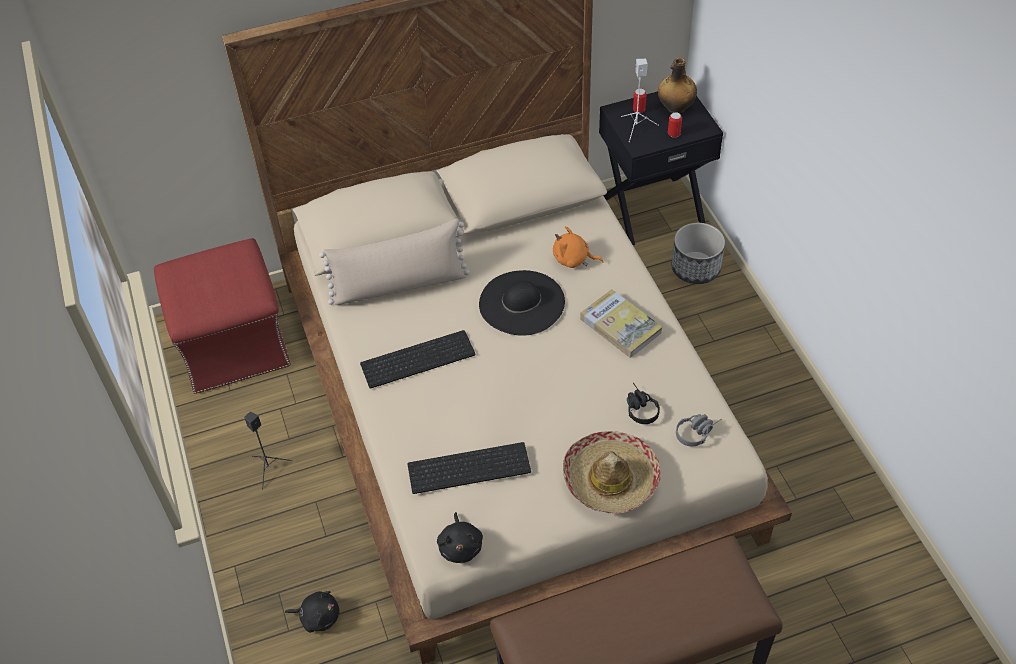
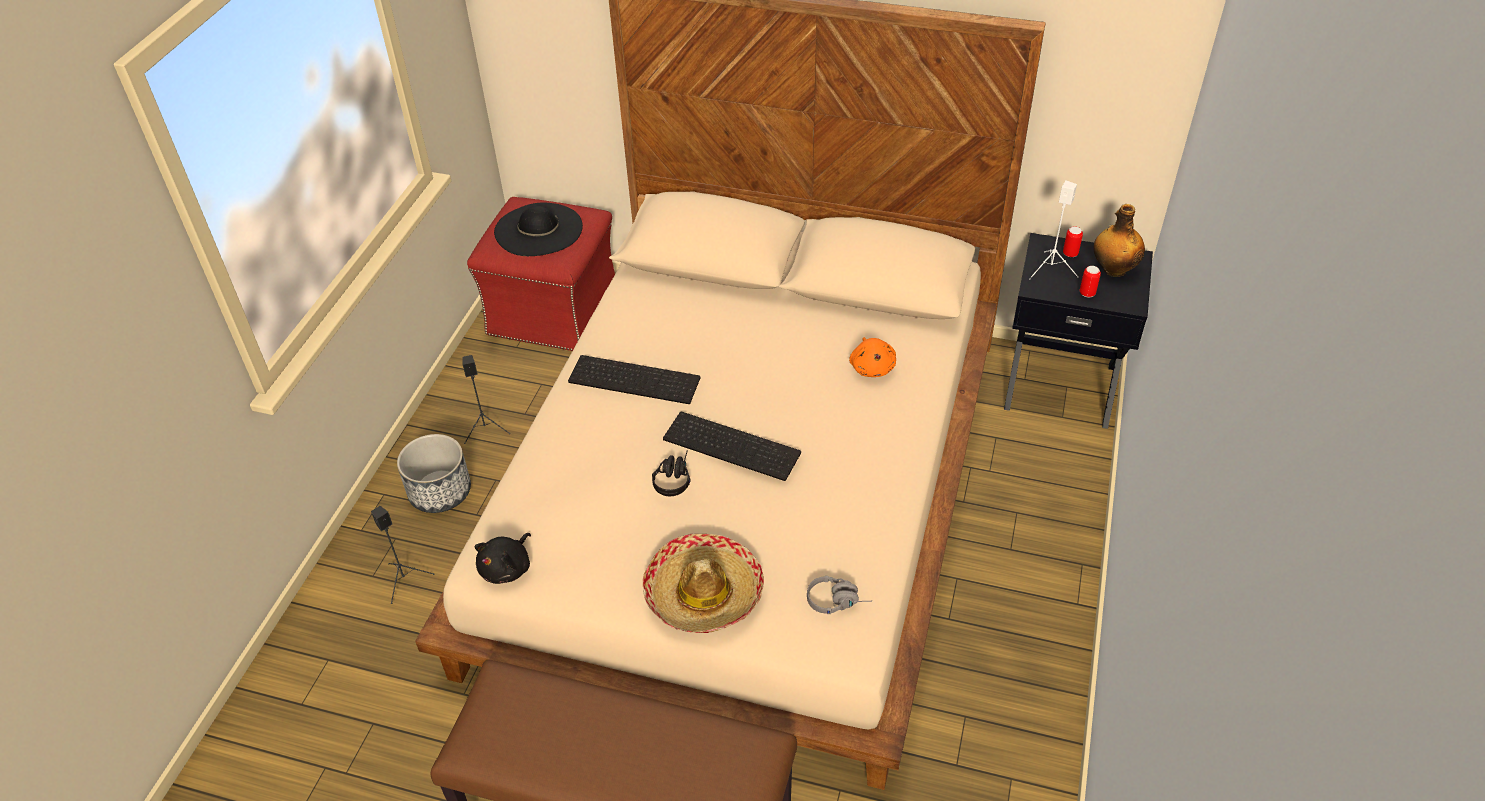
camera: 35 degrees right, 5 degrees down
(318, 617) = (405, 579): black plush toy -> black speaker
(399, 285) = (684, 307): beige pillow -> none
(470, 466) = (583, 500): keyboard -> keyboard (734, 445)
(521, 303) = (779, 380): black hat -> black hat (538, 229)
(573, 259) = (872, 367): orange plush toy -> orange plush toy turned 150 degrees counterclockwise
(620, 325) = (858, 453): book -> none
(639, 408) = (800, 542): black headphones -> black headphones (673, 477)
(695, 268) = (1055, 466): planter -> planter (440, 491)

